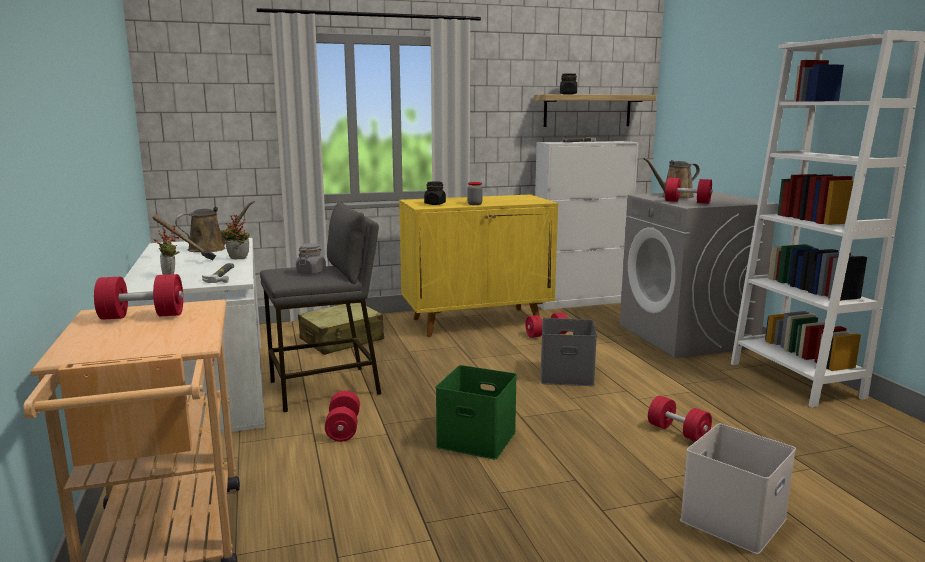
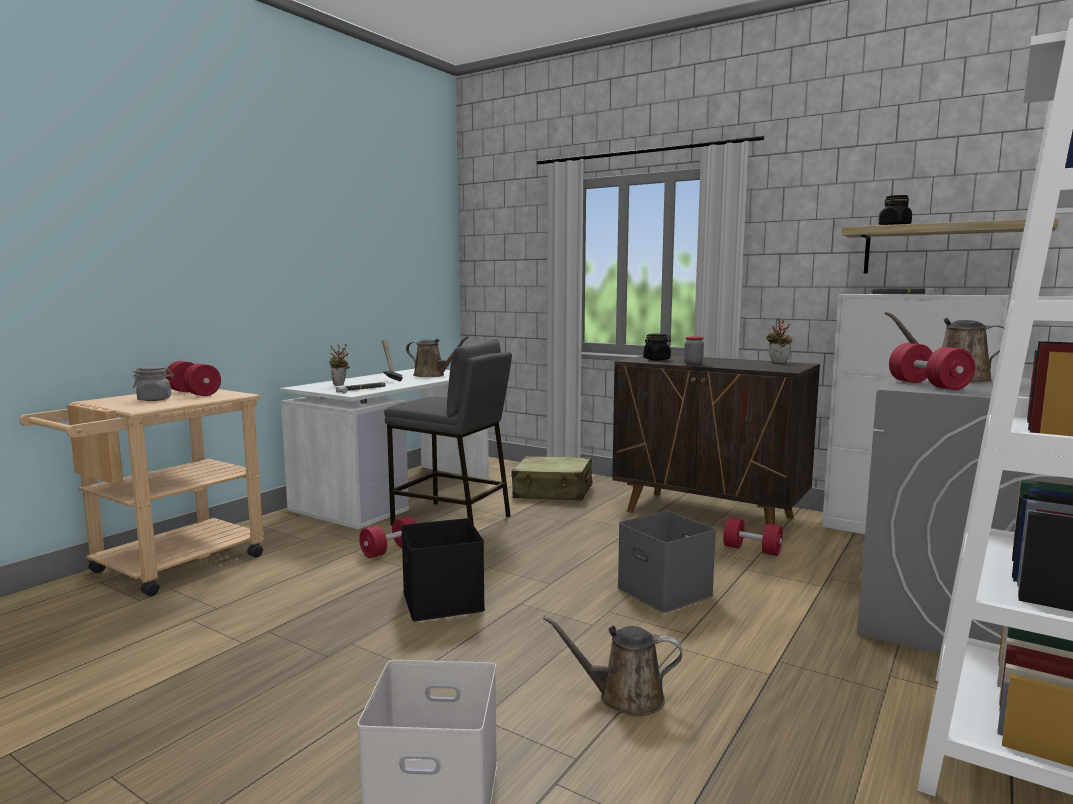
camera: 50 degrees right, 5 degrees down
(237, 259) = (414, 383): potted plant -> potted plant (777, 362)
(311, 272) = (439, 402): grey jar -> grey jar (155, 399)
(474, 439) = (441, 600): green storage box -> black storage box
(477, 322) = (710, 514): yellow cabinet -> brown cabinet
(678, 432) = (624, 697): red dumbbell -> brown watering can

